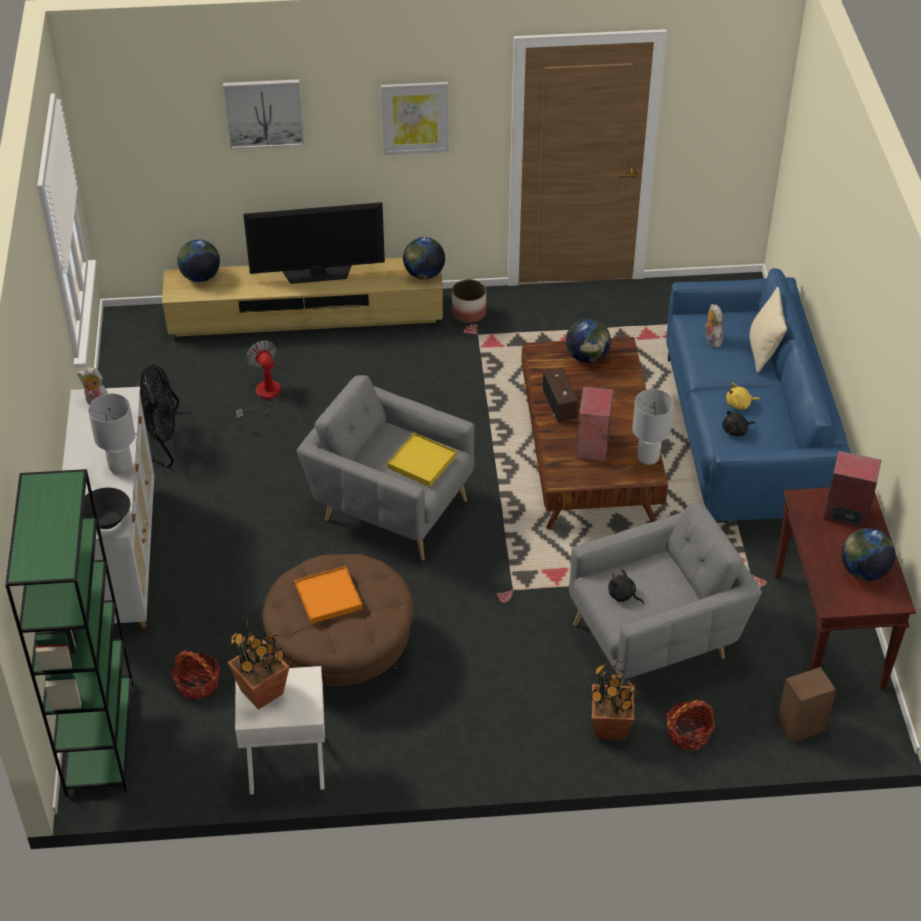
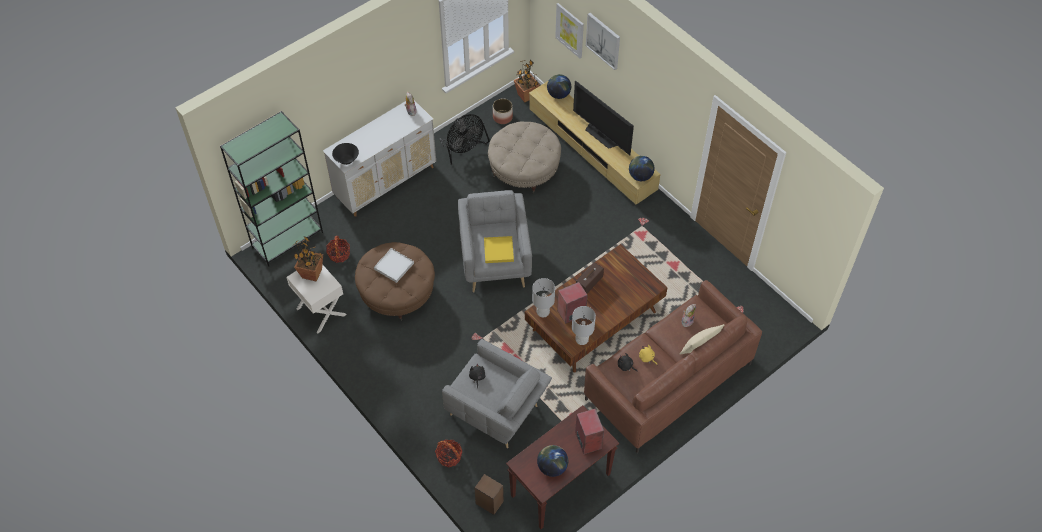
camera: 55 degrees right, 10 degrees up
(121, 468) = (380, 144): grey table lamp -> grey table lamp (543, 313)
(263, 396) = (524, 169): fan -> beige ottoman
(328, 597) = (394, 266): orange tray -> white tray
(415, 117) = (664, 97): picture -> picture (570, 30)
(469, 312) = (654, 212): planter -> planter (502, 117)
(587, 357) = (633, 276): globe -> none
(610, 728) = (429, 423): potted plant -> potted plant (526, 96)
(744, 438) = (667, 380): blue sofa -> brown sofa

